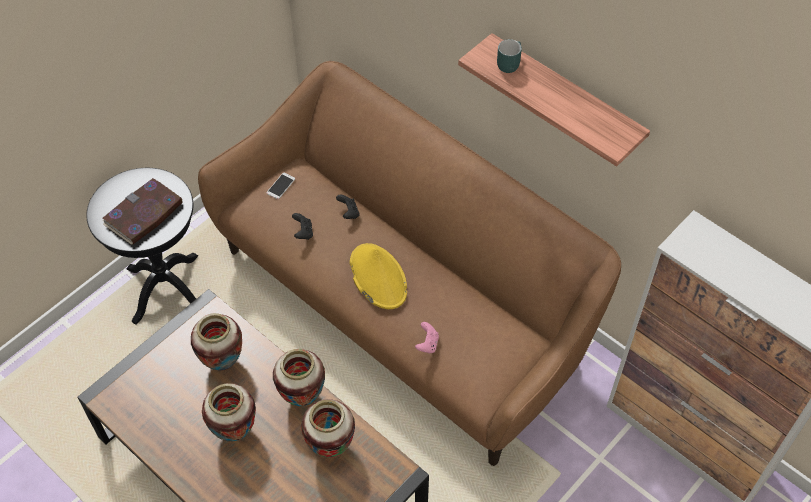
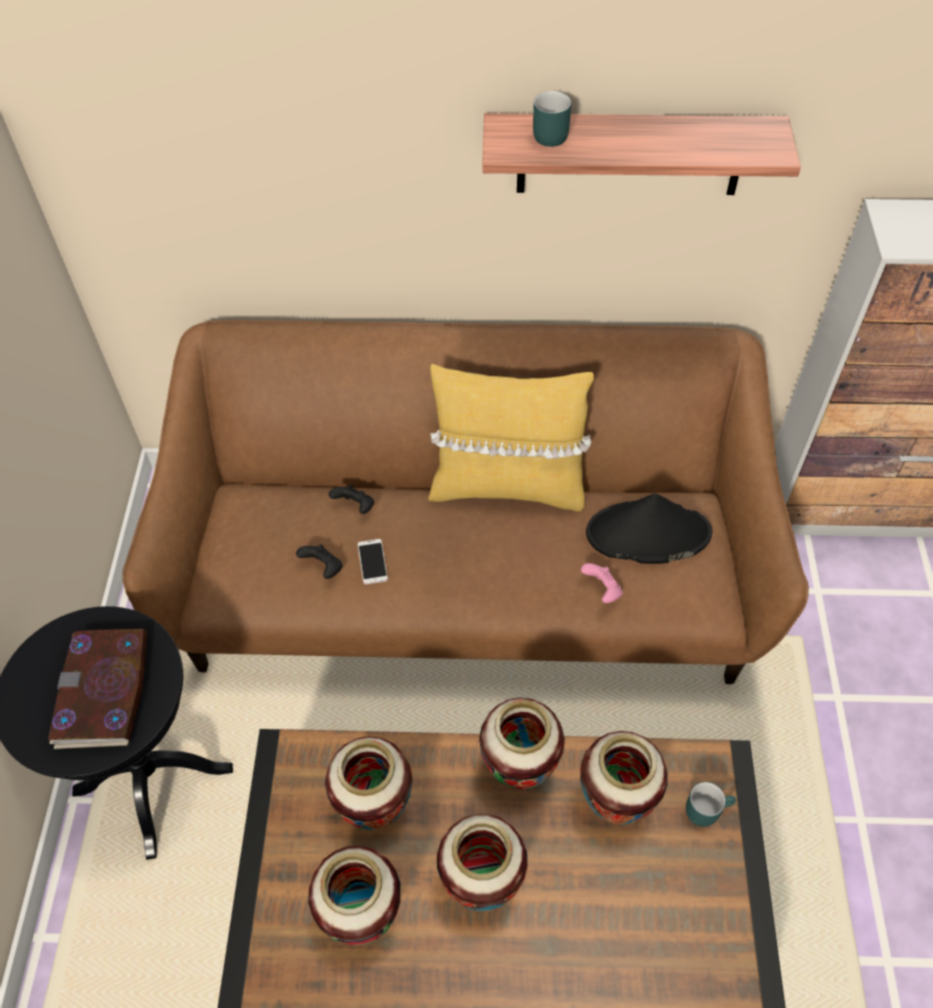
camera: 40 degrees left, 0 degrees up
(174, 402) = (363, 916): none -> vase
(281, 186) = (237, 532): phone -> phone (372, 562)
(371, 485) = (706, 808): none -> turquoise mug
(377, 277) = (467, 555): yellow hat -> none
(436, 257) = (507, 486): none -> yellow pillow
(483, 334) = (647, 534): none -> black hat

